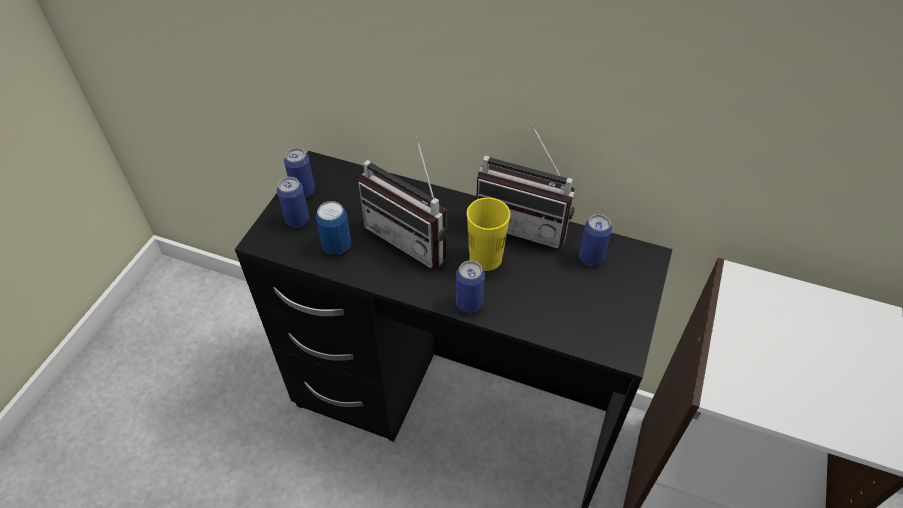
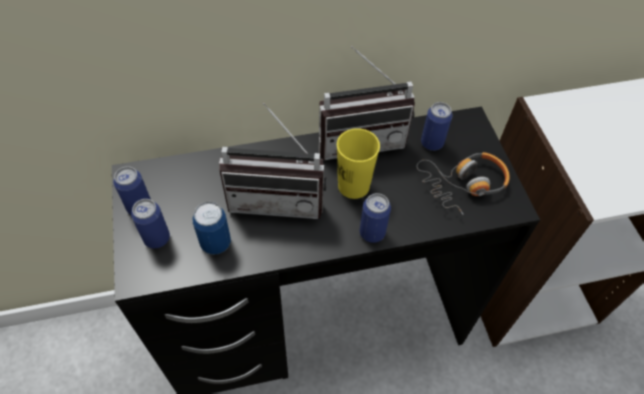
camera: 35 degrees left, 5 degrees up
(591, 308) = (464, 184): none -> headphones

